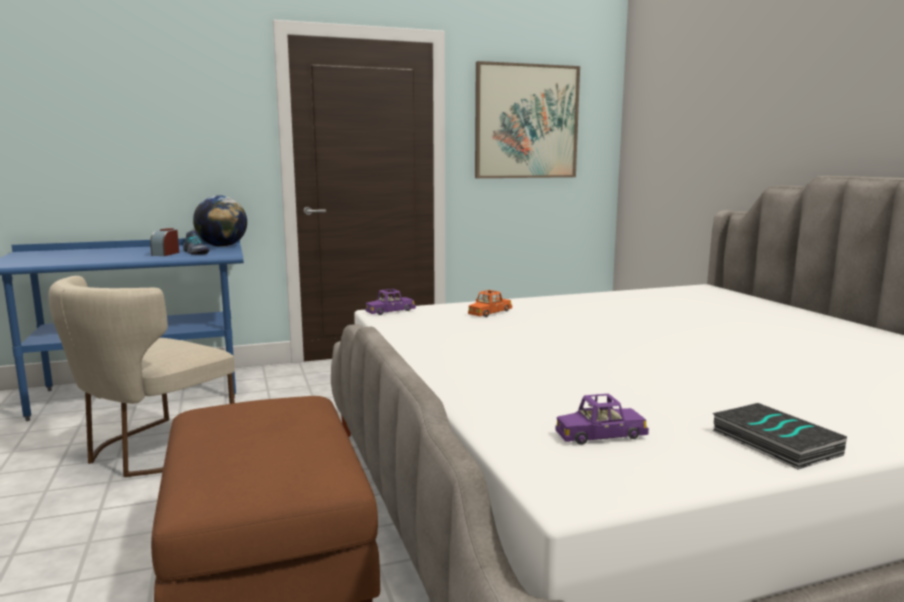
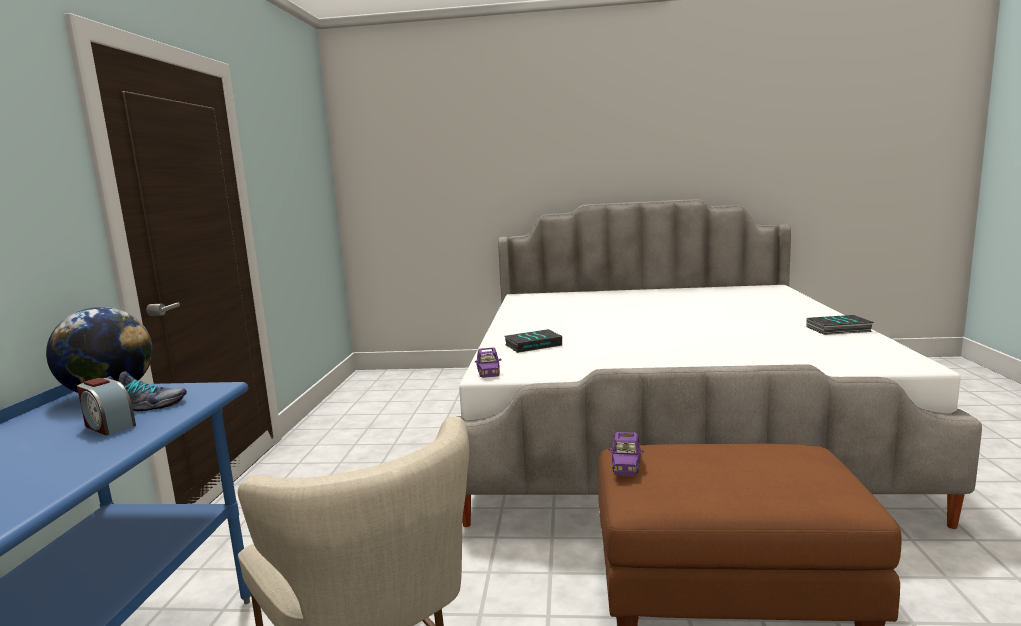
camera: 65 degrees left, 0 degrees up
(489, 313) = (533, 345): orange toy car -> book
(526, 122) = (291, 172): picture -> none
(600, 435) = (833, 351): purple toy car -> purple toy car (626, 463)

